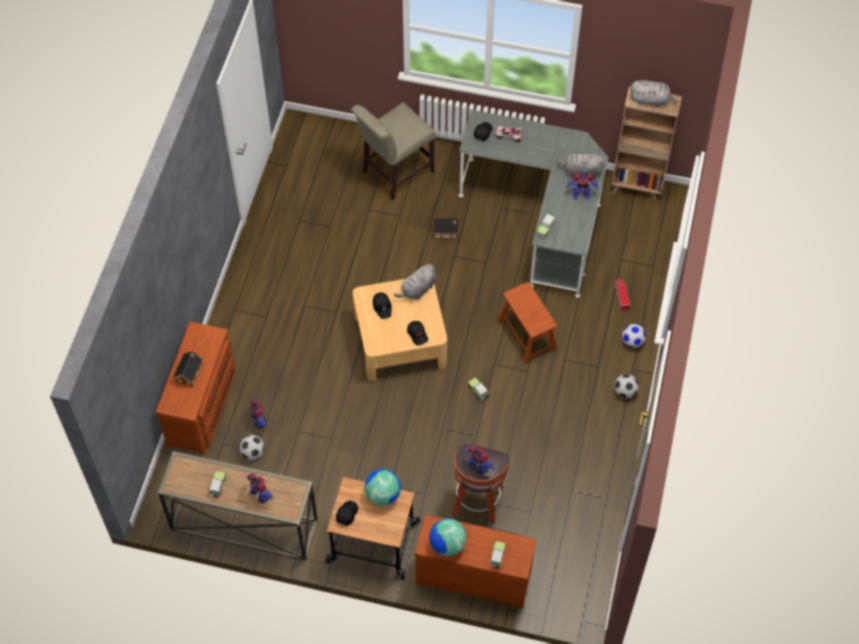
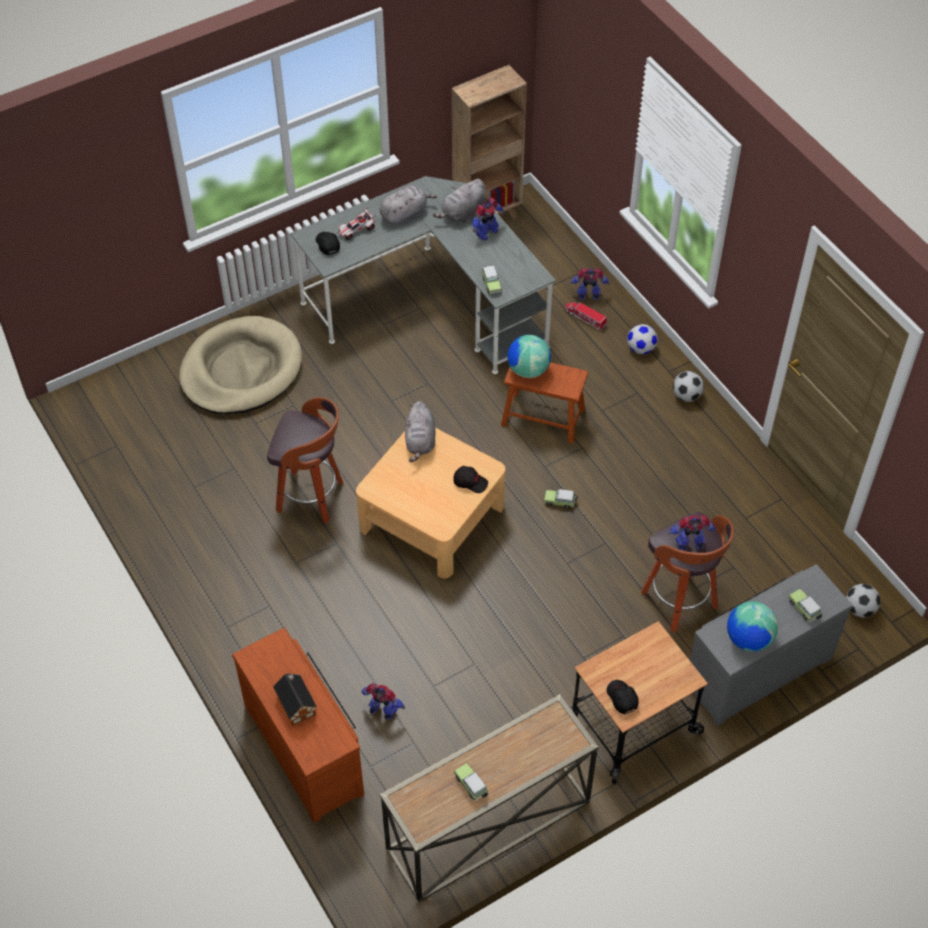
camera: 45 degrees left, 5 degrees down
(253, 453) = (413, 747): football -> football (859, 609)
(260, 495) = (525, 754): toy robot -> toy robot (589, 296)
(351, 276) = (312, 497): none -> stool
(382, 306) = (404, 484): black cap -> none
(383, 494) = (632, 649): globe -> globe (528, 370)
(394, 173) = (241, 370): beige chair -> beige dog bed
(447, 232) = (358, 384): toy house -> none
(474, 574) = (756, 668): brown dresser -> grey dresser
(651, 100) = (486, 85): grey plush toy -> grey plush toy (405, 213)

